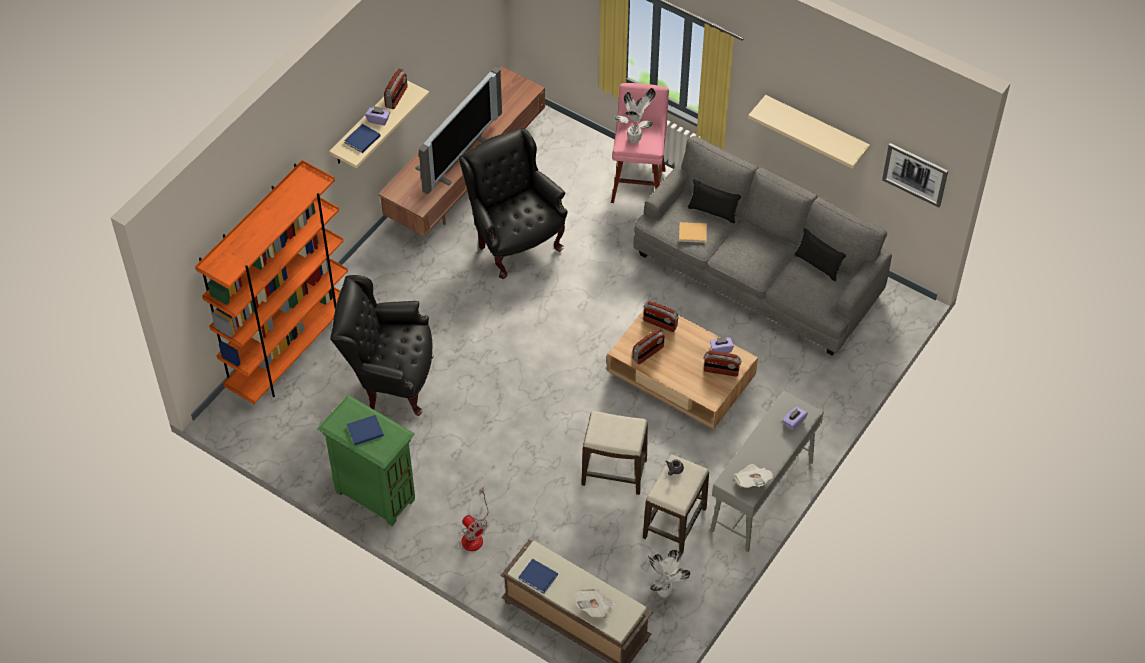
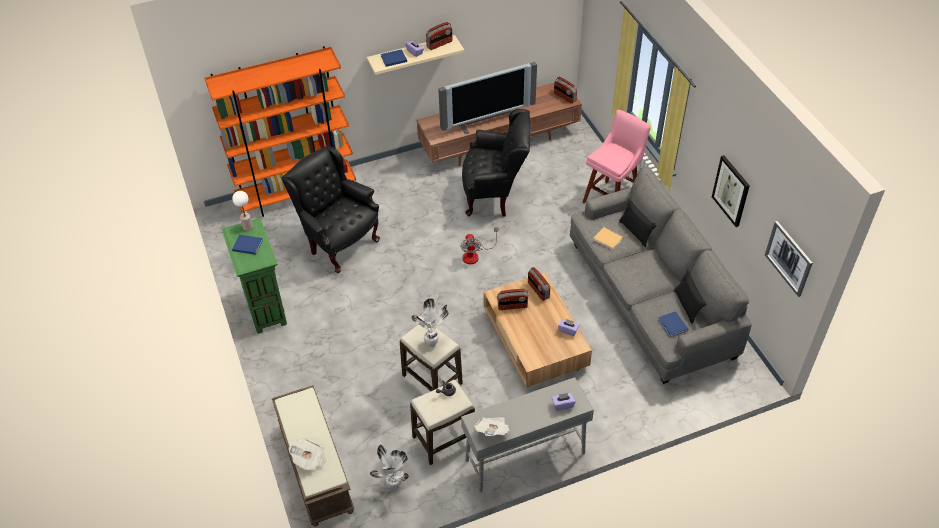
camera: 35 degrees right, 5 degrees down
(345, 411) = (247, 227): none -> table lamp
(474, 534) = (303, 368): fan -> fan (475, 255)
(514, 242) = (495, 197): black armchair -> black armchair turned 90 degrees clockwise
(539, 577) = (292, 415): blue book -> blue book (673, 325)
(635, 139) = (609, 155): potted plant -> potted plant (432, 343)
(721, 370) = (555, 345): radio -> radio (564, 97)
(816, 128) = (731, 190): beige shelf -> picture

